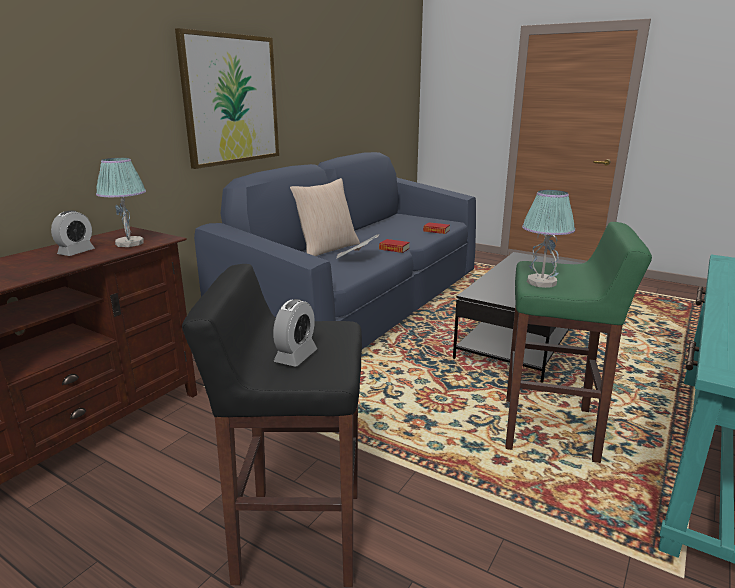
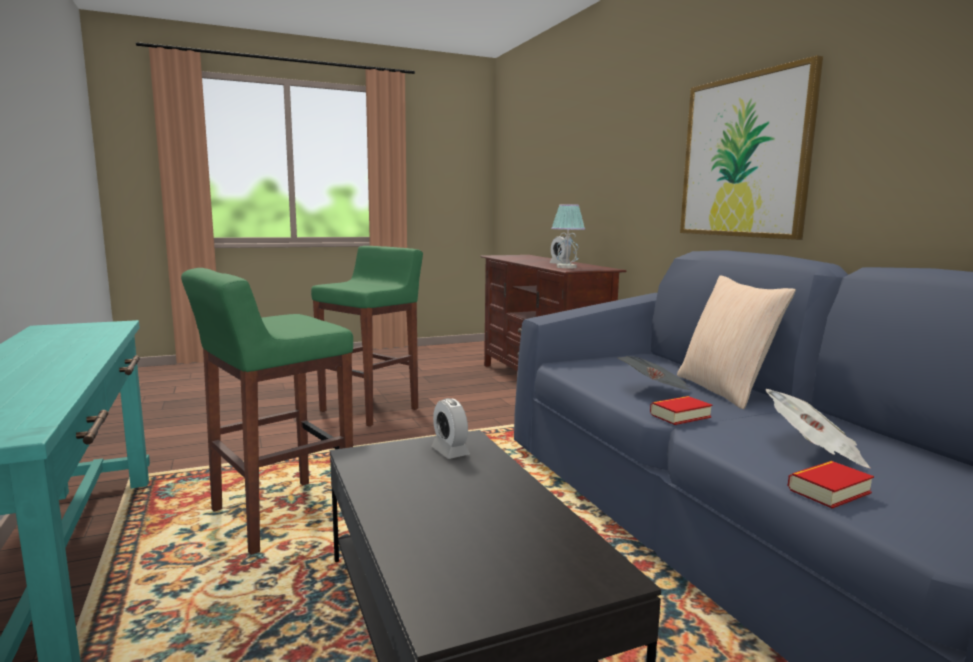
camera: 125 degrees right, 10 degrees down
(296, 356) = (354, 283): alarm clock -> alarm clock (450, 451)
(297, 535) = (371, 410): black stool -> green stool
(397, 234) = (814, 452): none -> newspaper
(541, 282) = (293, 317): table lamp -> none

